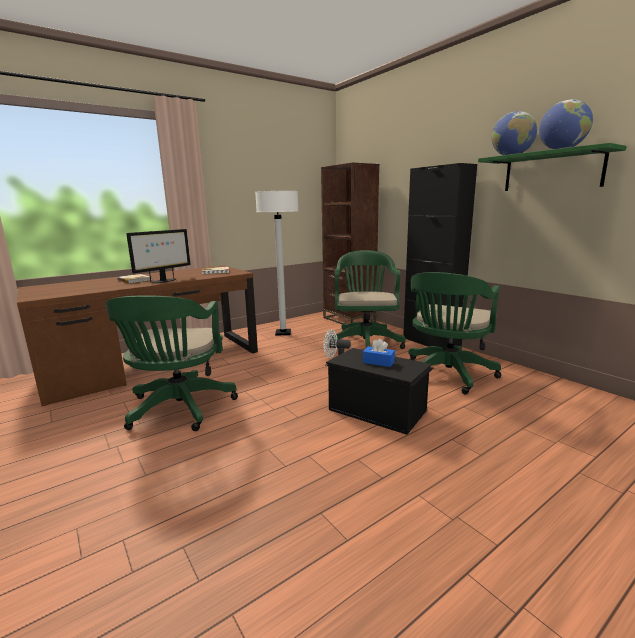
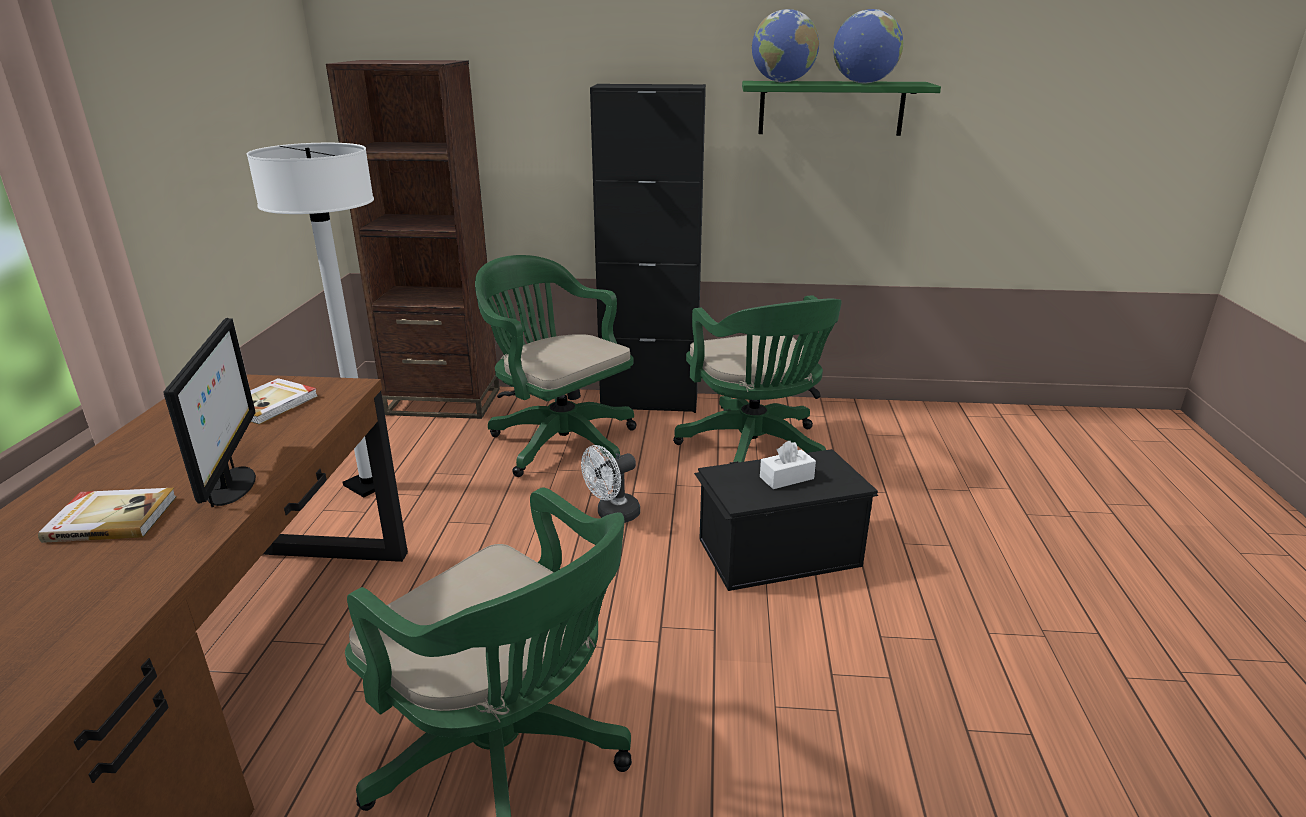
camera: 50 degrees left, 10 degrees up
(378, 362) = (786, 478): blue tissue box -> white tissue box

